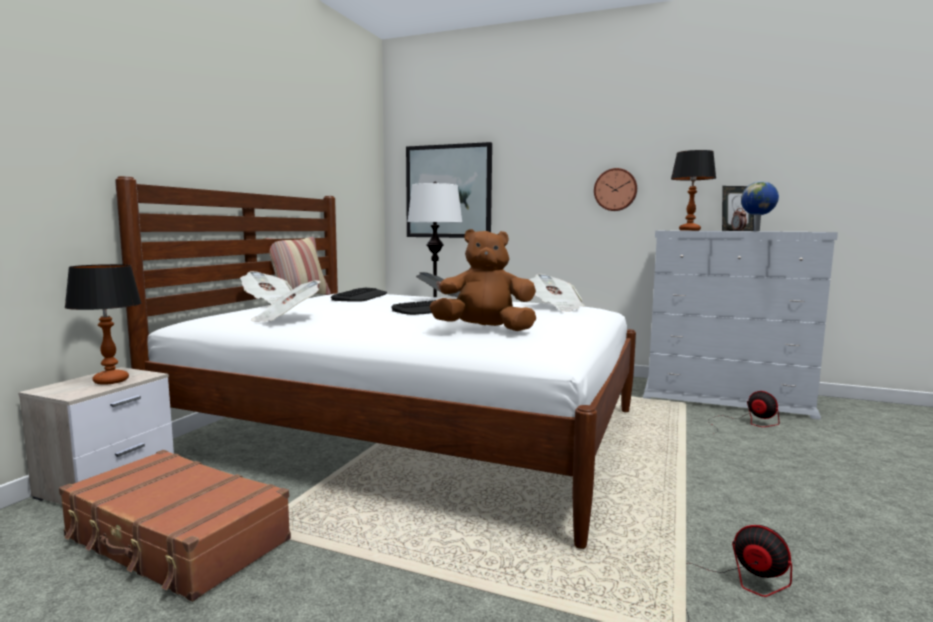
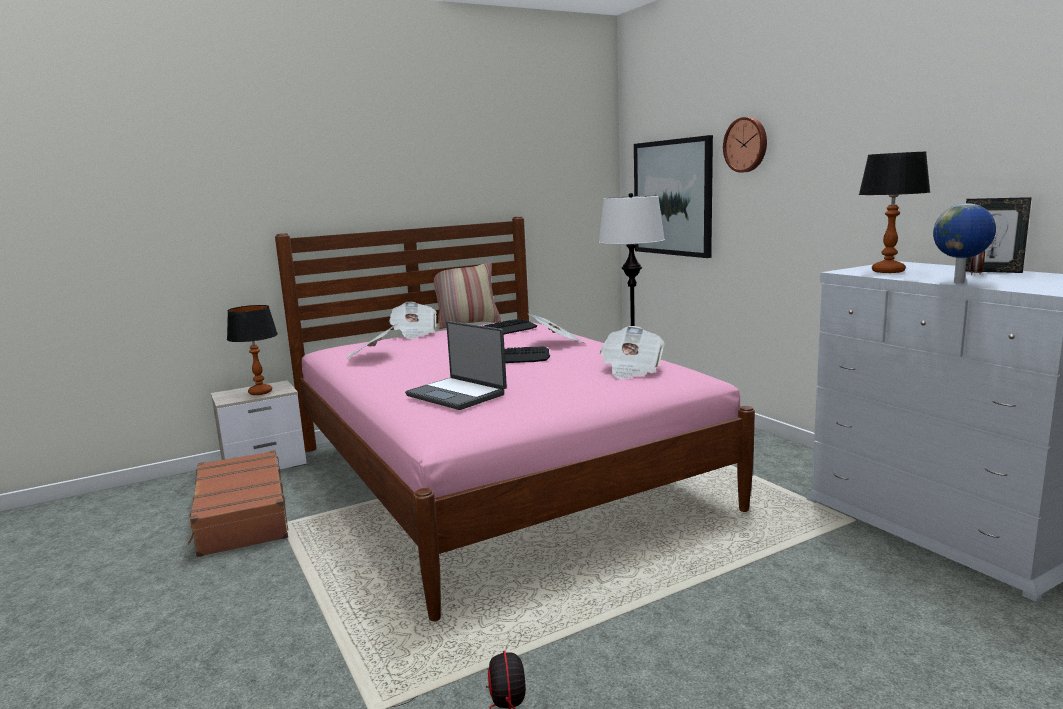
camera: 40 degrees right, 5 degrees up
(413, 431) = (496, 476): white bed -> pink bed
(485, 330) = (457, 394): brown plush toy -> laptop
(615, 189) = (845, 198): wall clock -> wall clock (746, 145)
(745, 423) = (885, 570): fan -> none

